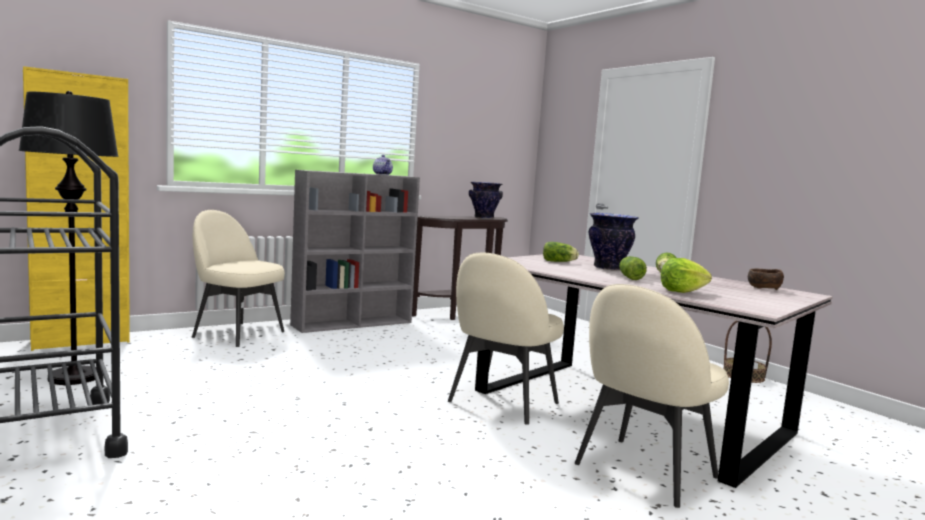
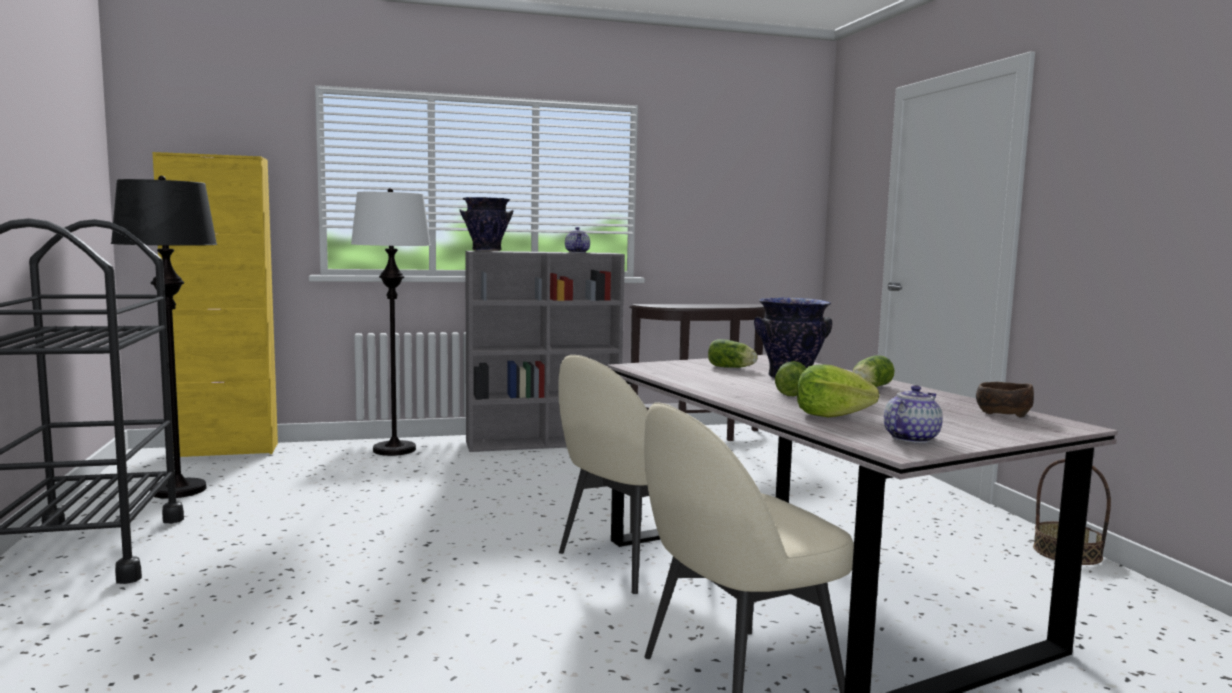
camera: 20 degrees right, 0 degrees up
(237, 334) = (394, 450): beige chair -> white floor lamp
(483, 218) = (727, 306): vase -> vase (486, 251)
(750, 304) = (910, 438): none -> teapot

